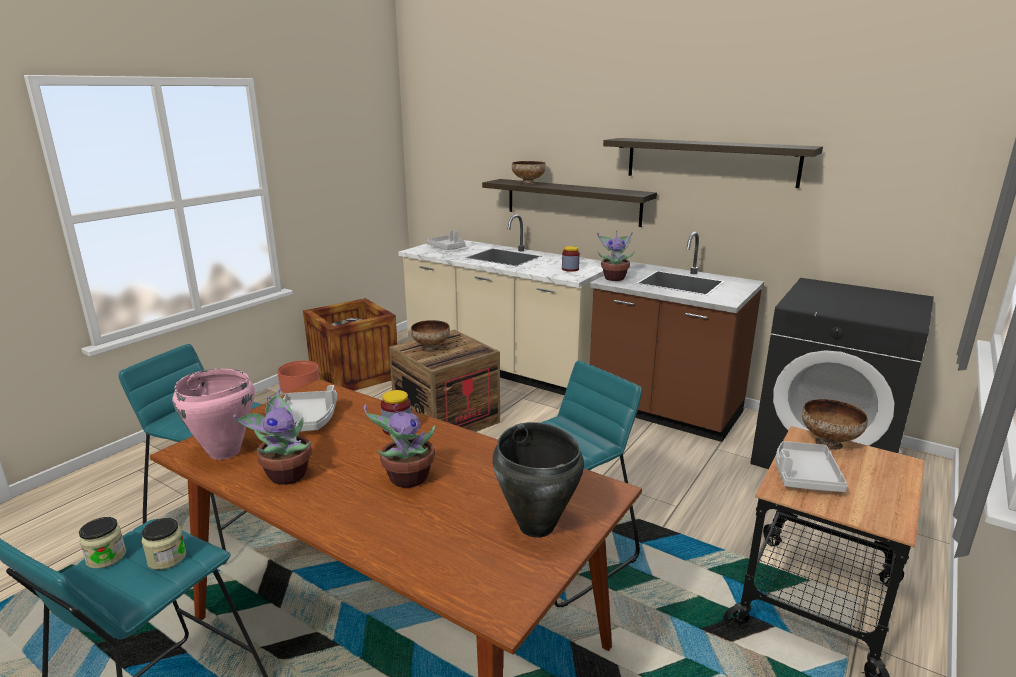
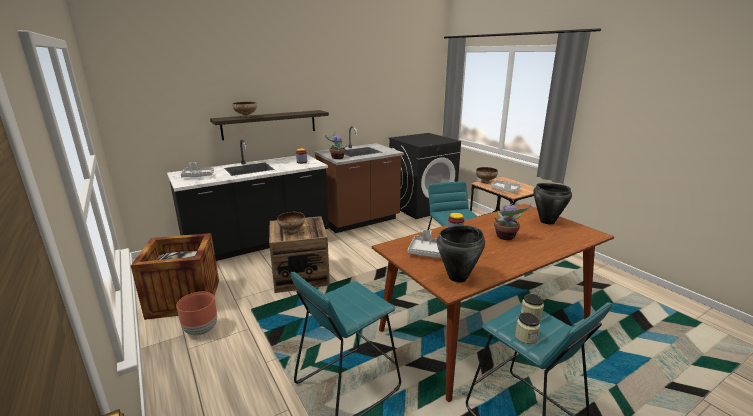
camera: 65 degrees left, 0 degrees up
(224, 452) = (458, 277): pink cooking pot -> black cooking pot
(285, 474) = (491, 262): potted plant -> none
(504, 367) = (258, 243): beige counter -> black counter
(710, 161) = (344, 90): shelf -> none

